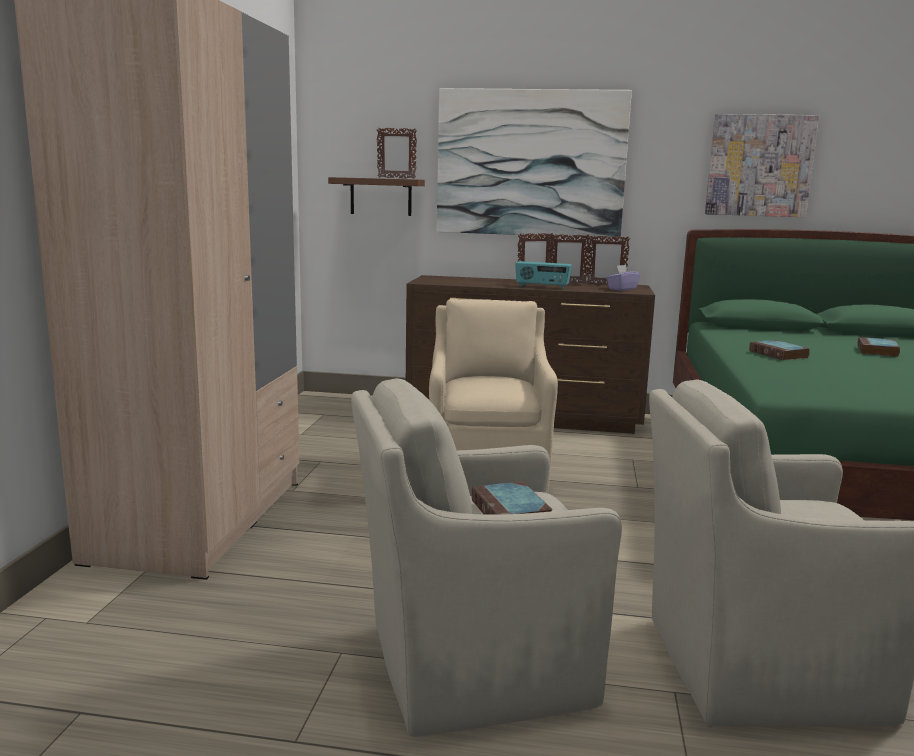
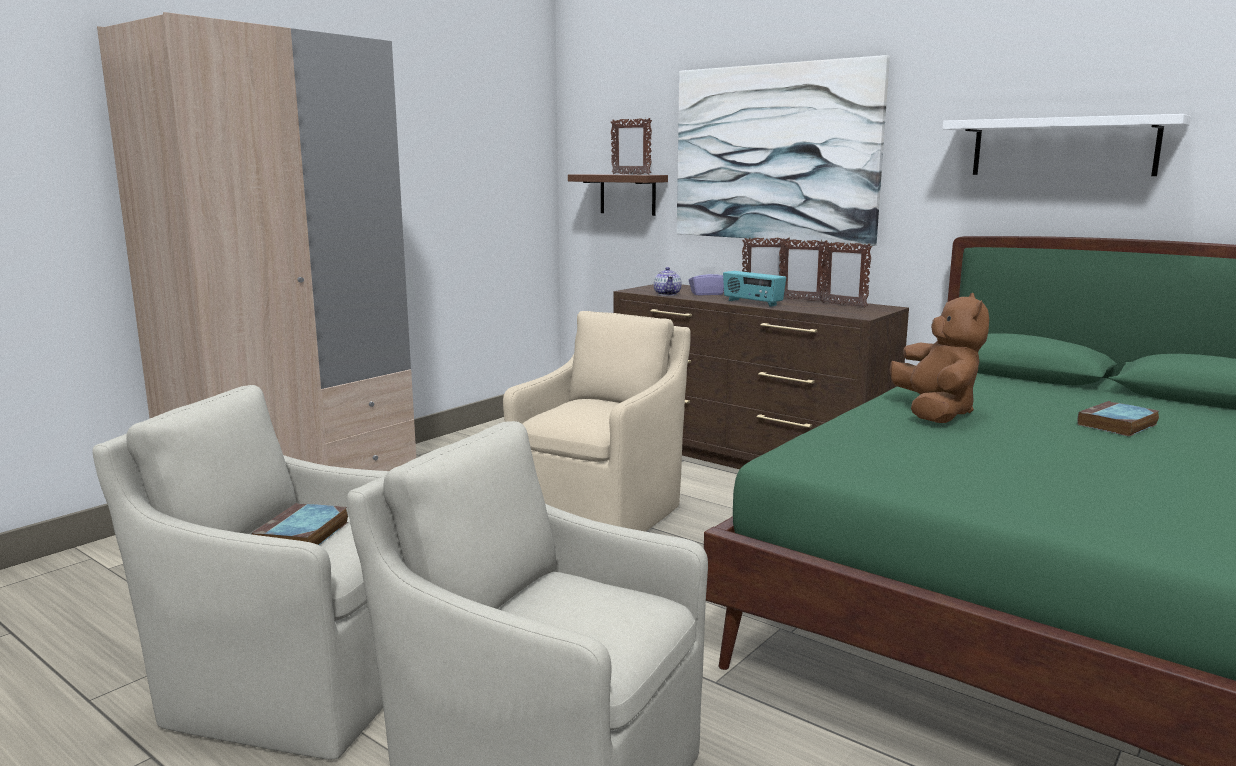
camera: 30 degrees right, 0 degrees up
(458, 283) = (667, 294): none -> teapot
(622, 289) = (848, 310): purple tissue box -> purple tissue box (707, 294)
(759, 166) = (1063, 147): picture -> white shelf
(779, 354) = (935, 413): book -> brown plush toy

